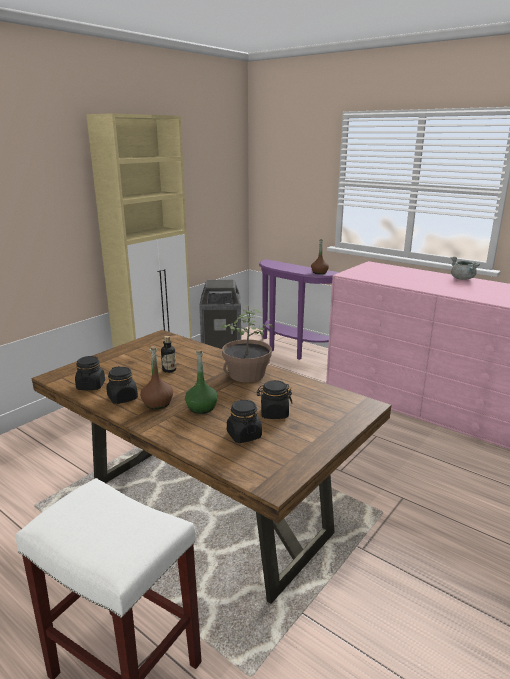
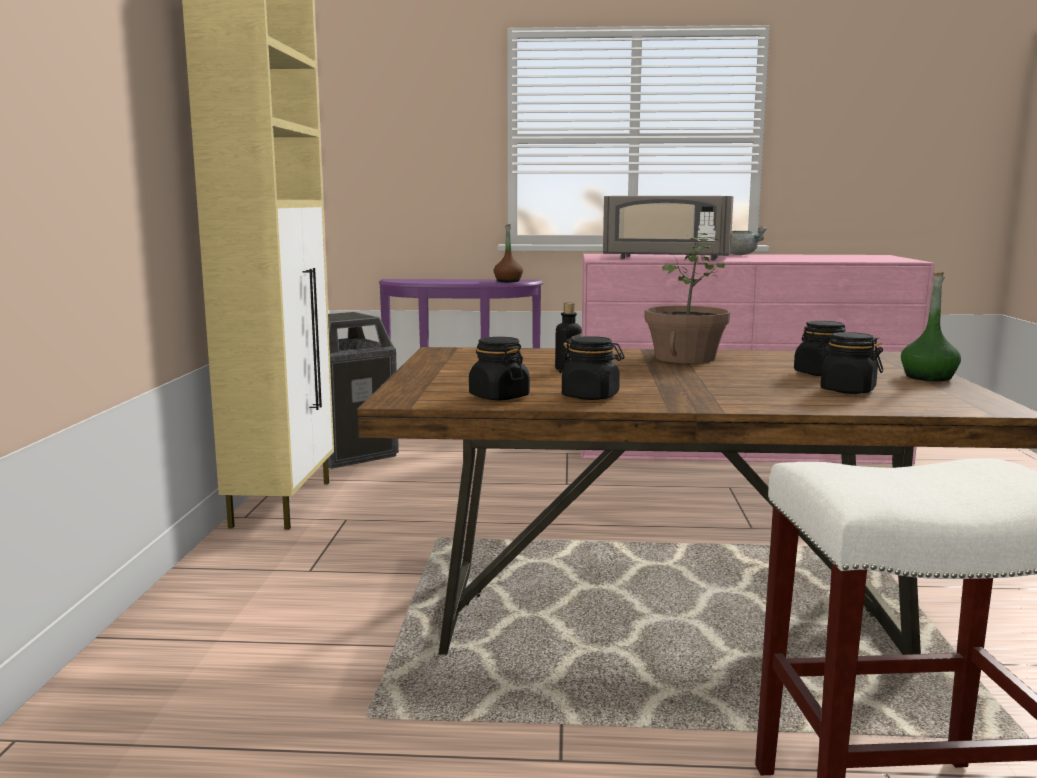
camera: 35 degrees left, 10 degrees down
(157, 403) = (657, 391): brown bottle -> none
(201, 407) = (725, 384): green bottle -> green bottle (928, 377)
(392, 278) = (666, 258): none -> grey microwave

